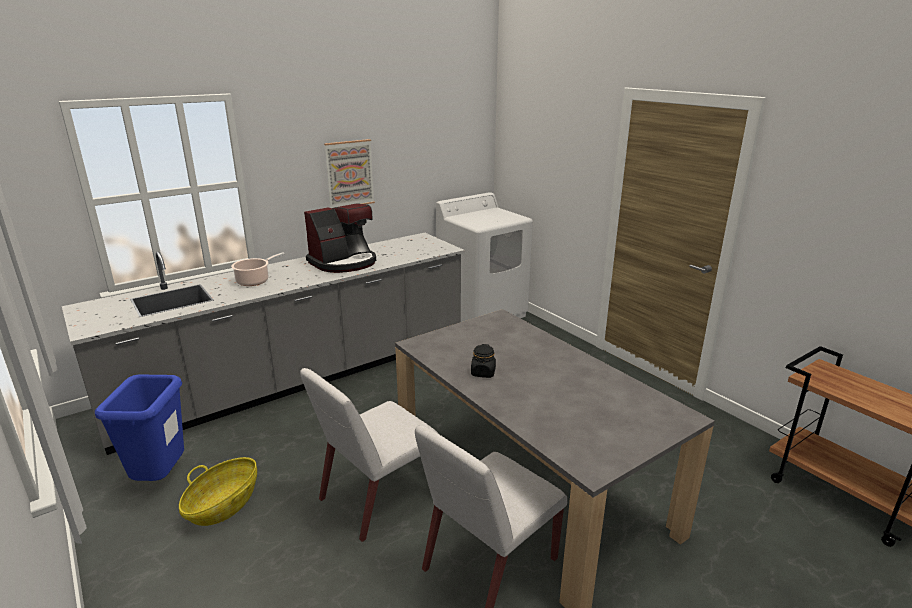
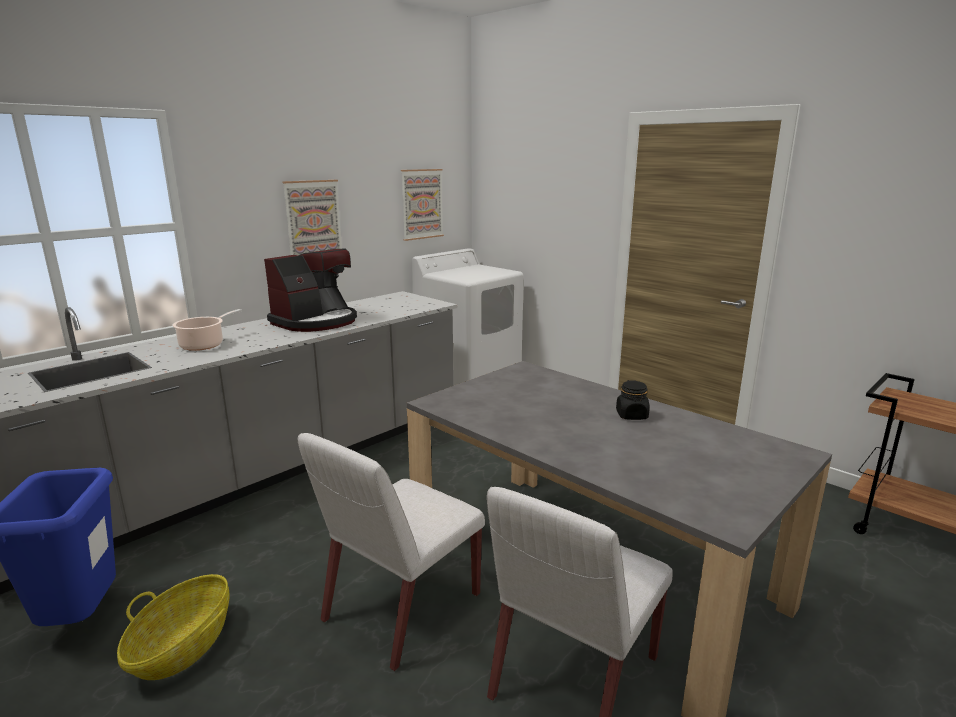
camera: 10 degrees left, 5 degrees down
(447, 155) = (422, 204): none -> picture
(483, 373) = (532, 426): black jar -> black jar (632, 415)

